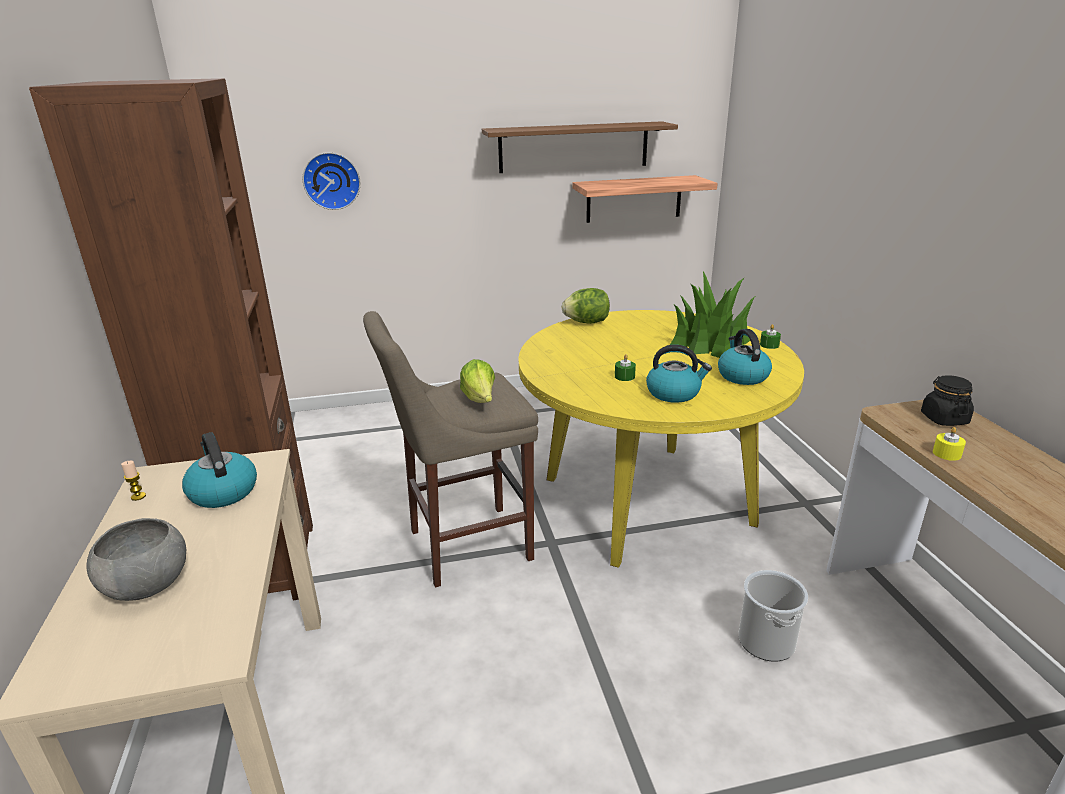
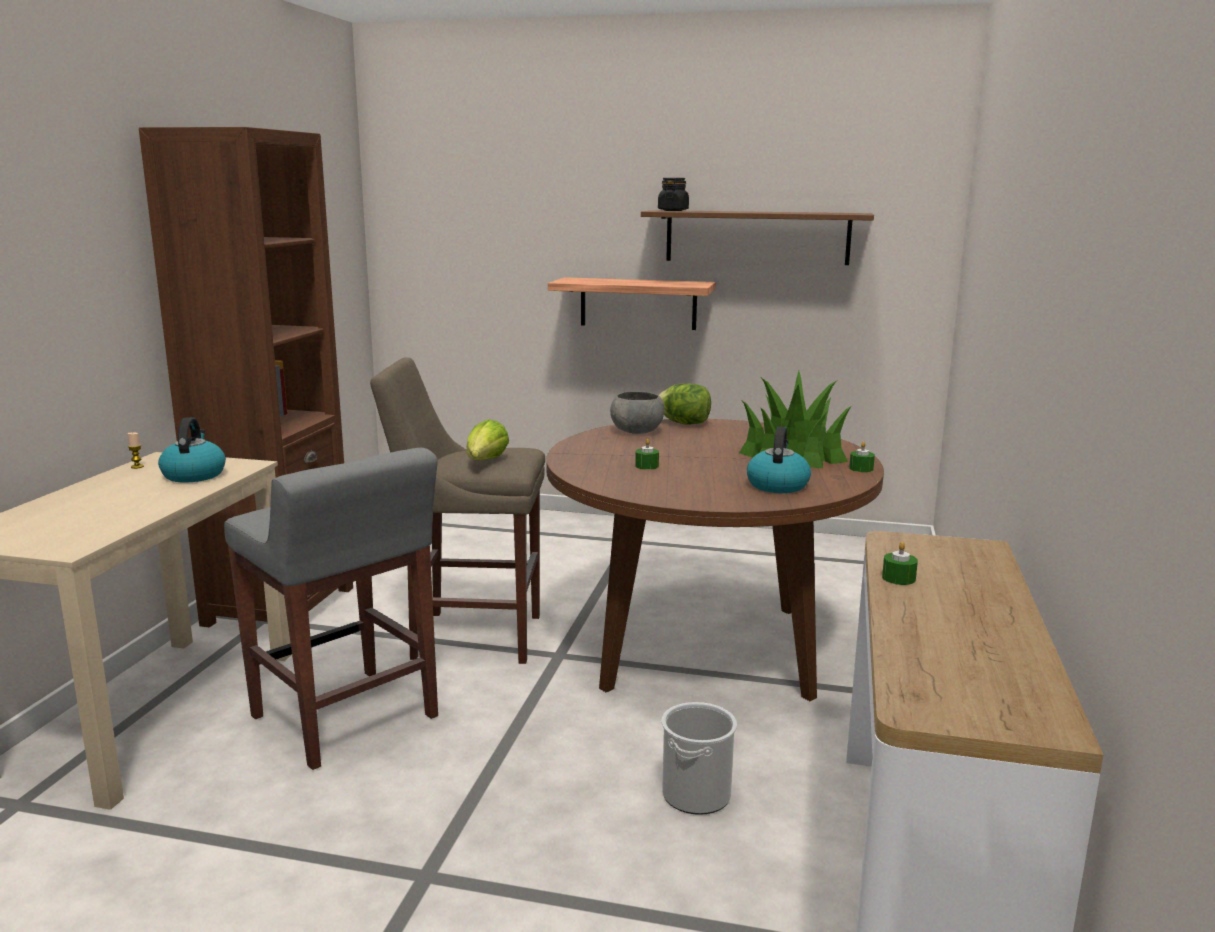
camera: 25 degrees right, 10 degrees down
(146, 585) = (77, 509): grey bowl -> grey bowl (636, 431)
(331, 180) = (490, 255): wall clock -> none
(436, 672) = (346, 718): none -> grey stool
(634, 199) = (833, 305): shelf -> shelf (638, 303)
(647, 500) = (705, 647): yellow dining table -> brown dining table
(674, 393) = (675, 485): kettle -> none
(944, 419) = (957, 555): black jar -> black jar (673, 210)
(946, 453) = (898, 578): yellow candle -> green candle

